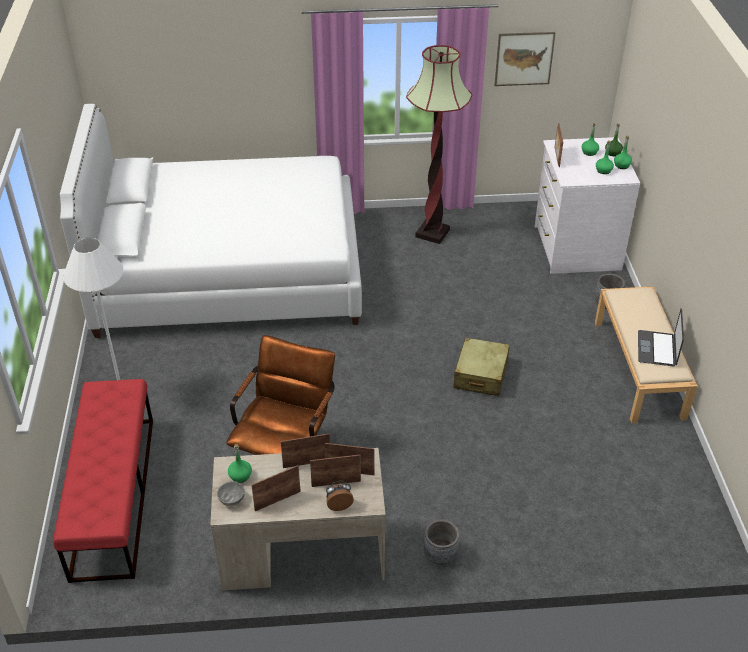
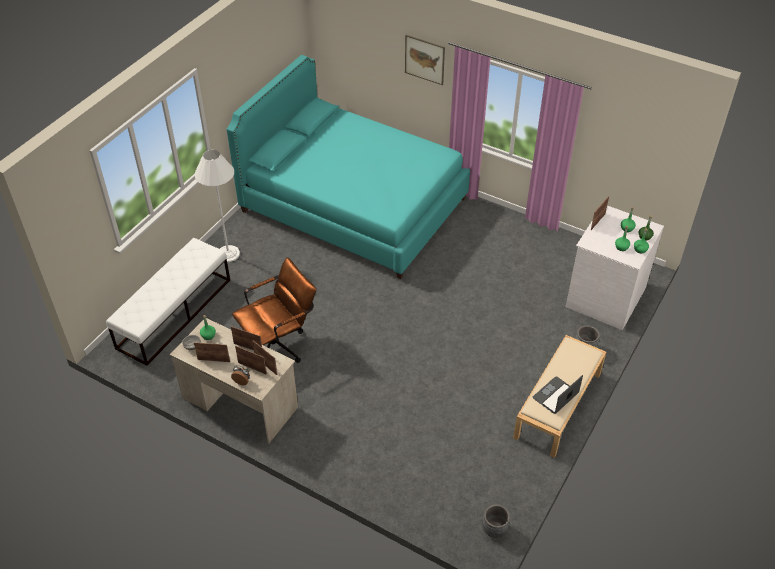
camera: 35 degrees right, 5 degrees up
(113, 495) = (174, 313): red bench -> white bench
(229, 273) = (354, 205): white bed -> turquoise bed
(432, 233) = (511, 238): floor lamp -> none
(440, 555) = (312, 448): grey planter -> grey planter (494, 529)
(480, 375) = (445, 353): beige suitcase -> none
(524, 59) = (613, 135): picture -> picture (424, 59)

